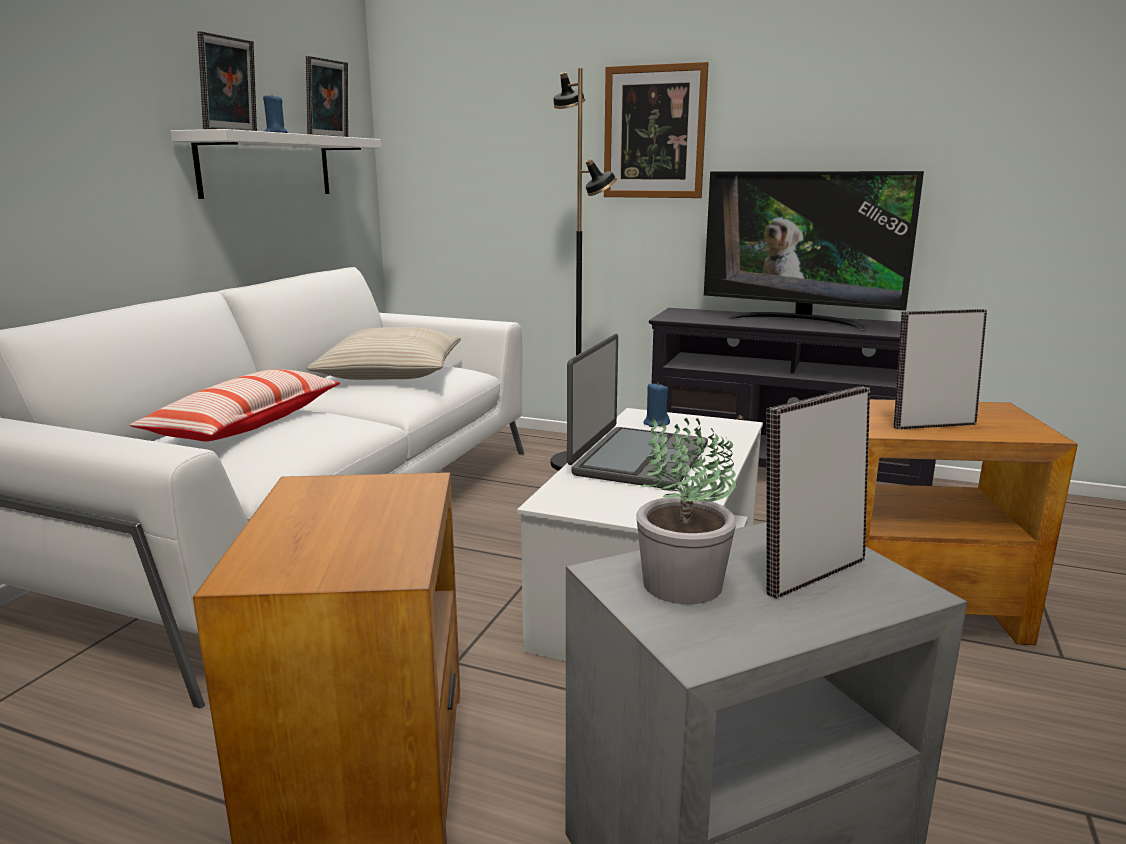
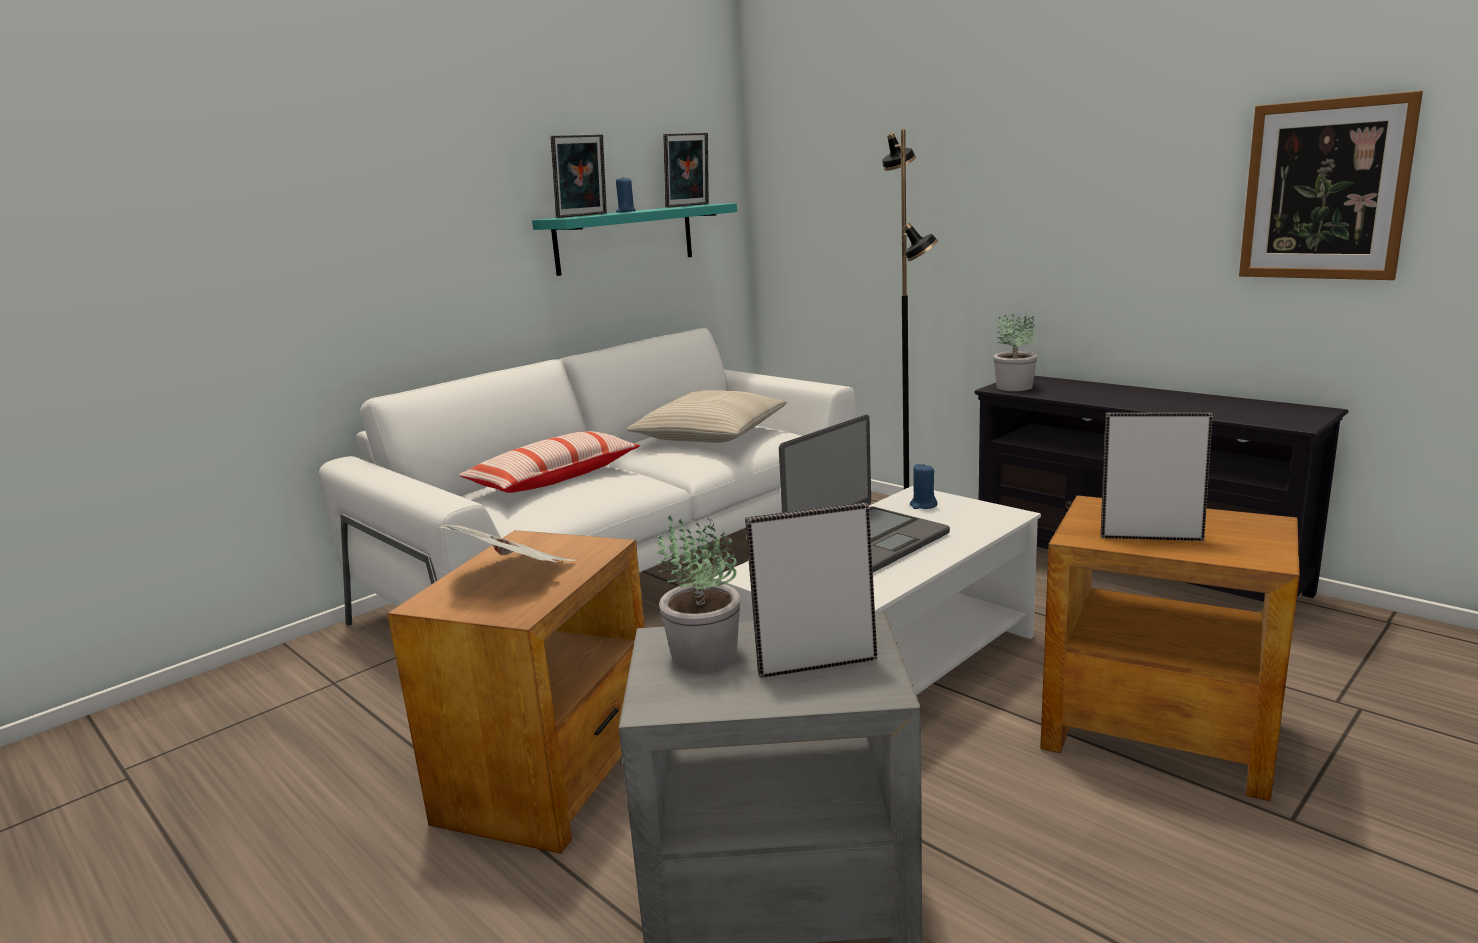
camera: 25 degrees right, 0 degrees up
(266, 166) = (625, 238): white shelf -> turquoise shelf
(337, 526) = (513, 575): none -> newspaper
(654, 132) = (1003, 183): picture -> picture (1324, 190)
(681, 317) = (1014, 387): none -> potted plant
(799, 320) = (1148, 397): television -> none

